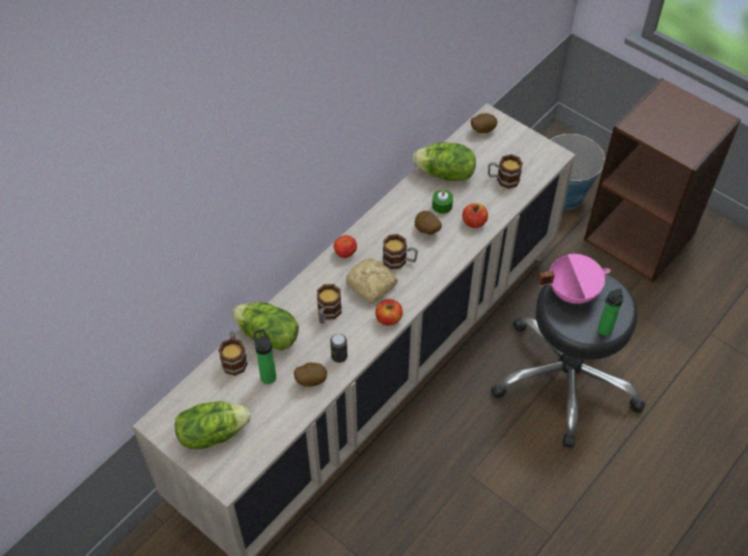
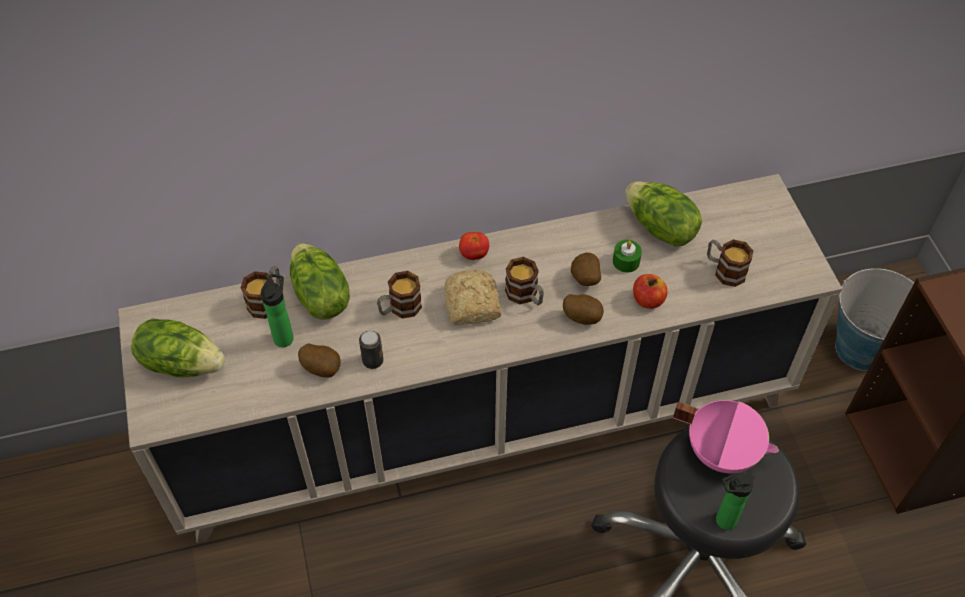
camera: 35 degrees right, 0 degrees up
(388, 318) = (459, 351): apple -> none
(482, 130) = (746, 201): potato -> potato (582, 317)

